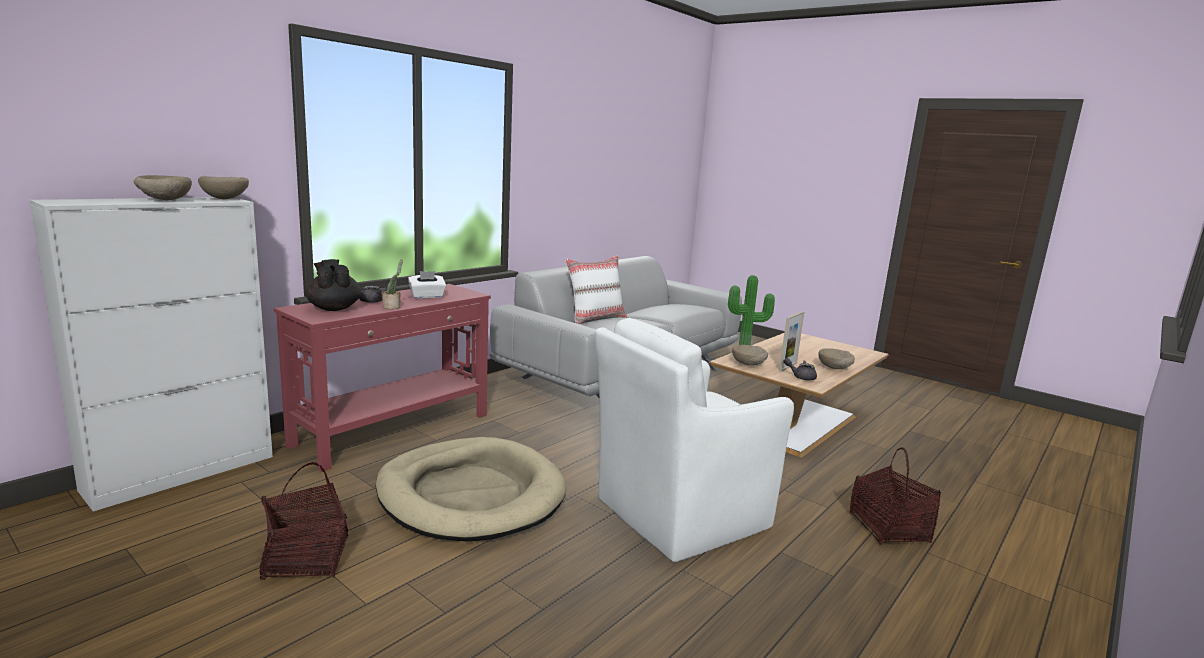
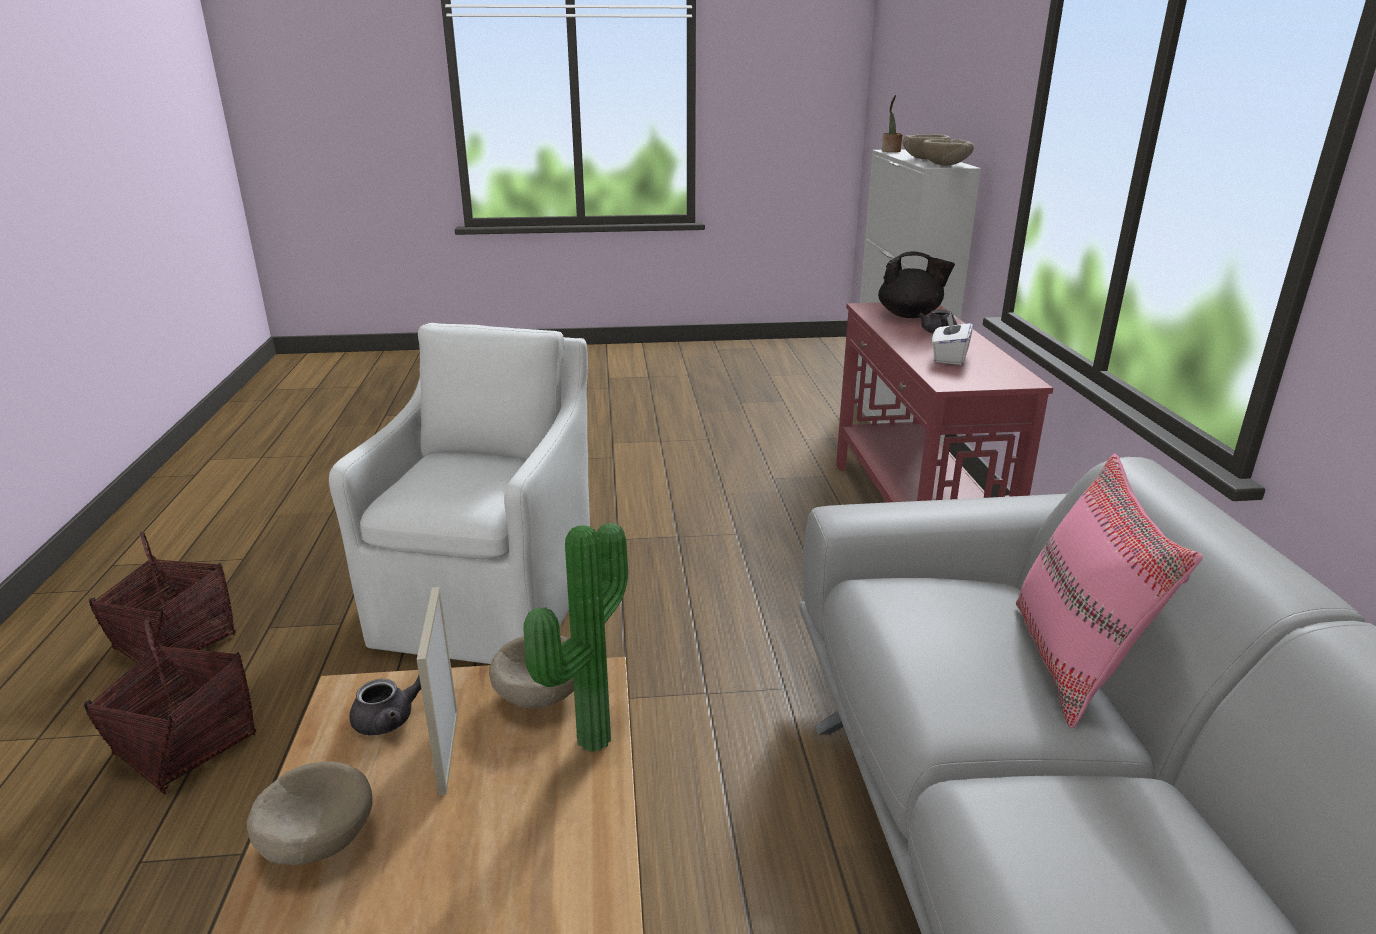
camera: 135 degrees right, 10 degrees up
(306, 559) = (692, 437): basket -> basket (176, 642)
(393, 307) = (896, 334): potted plant -> potted plant (890, 151)
(470, 495) = (699, 512): beige dog bed -> none
(595, 318) = (1074, 662): white pillow -> pink pillow

